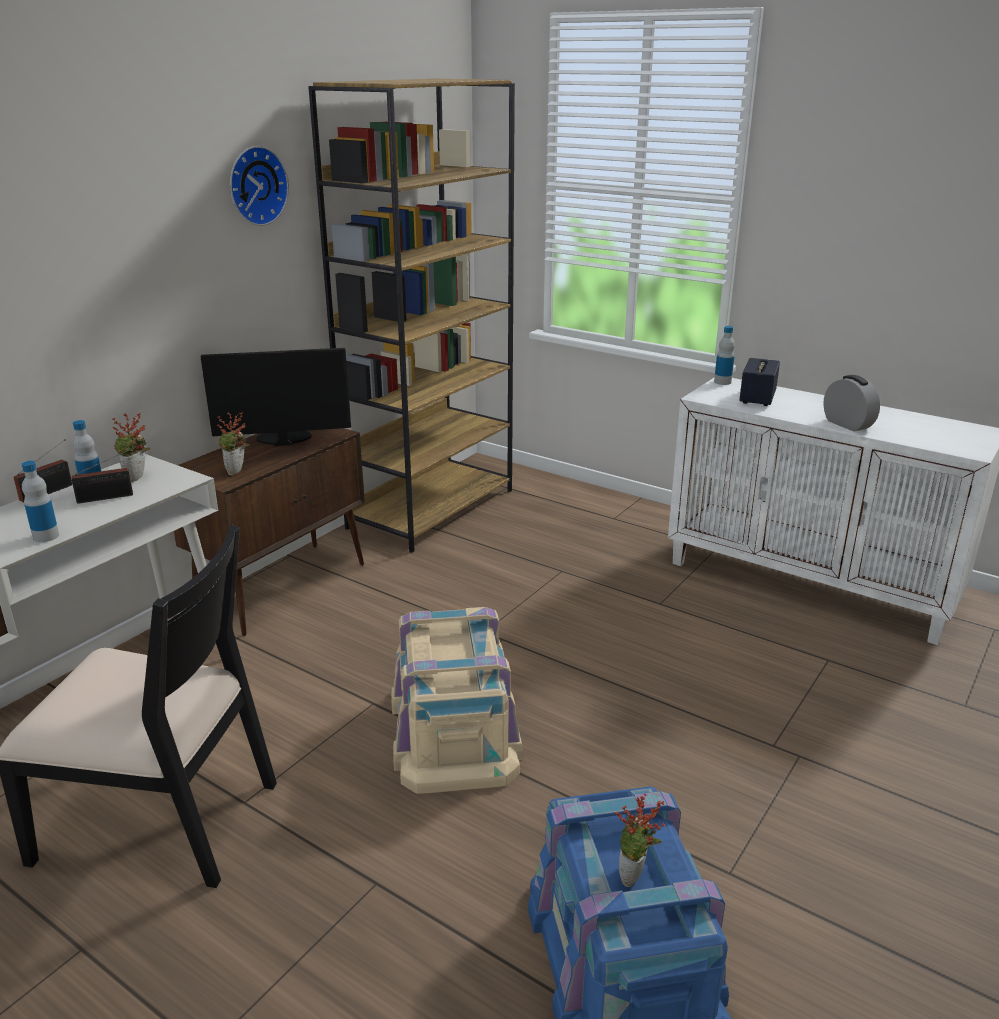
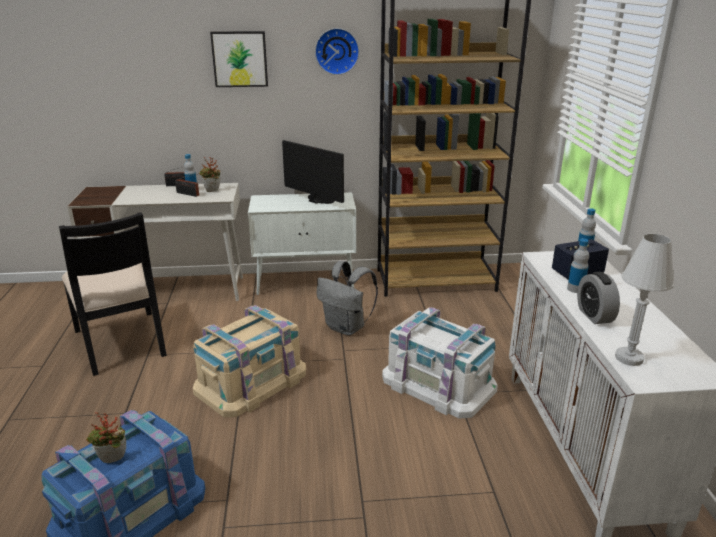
camera: 50 degrees right, 0 degrees up
(46, 536) = (143, 200): bottle -> bottle (575, 289)
(113, 218) = (240, 59): none -> picture
(237, 472) = (270, 206): potted plant -> none
(283, 586) = (306, 283): brown cabinet -> white cabinet
(439, 607) = (347, 328): none -> grey backpack
(629, 604) = (439, 383): none -> white storage box
(847, 424) = (594, 315): alarm clock -> alarm clock turned 150 degrees clockwise
(933, 442) = (629, 358): none -> white table lamp

